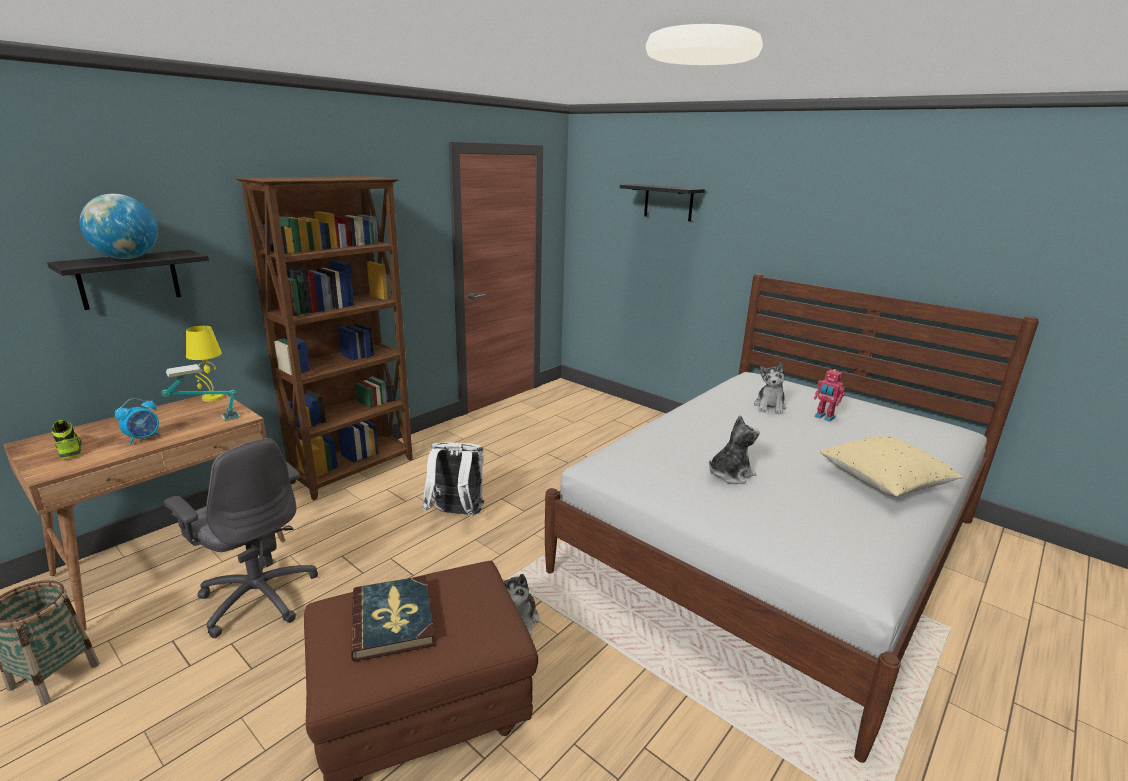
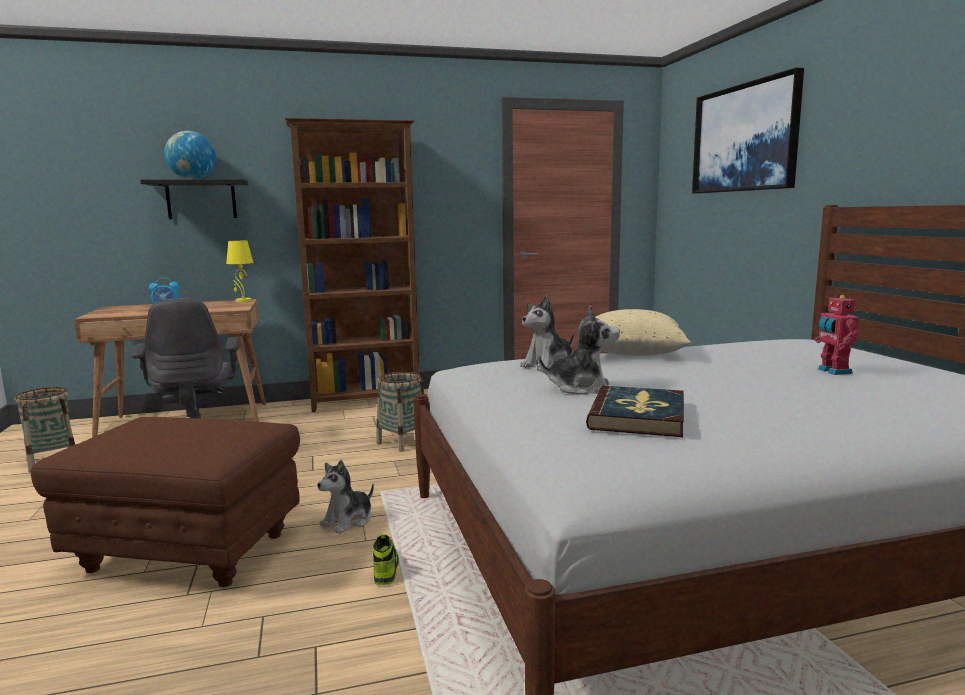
camera: 35 degrees right, 10 degrees down
(69, 449) = (123, 310): shoe -> shoe (385, 568)
(206, 422) = (213, 308): table lamp -> none
(393, 620) = (158, 431): book -> book (638, 416)
(456, 515) = (402, 442): white backpack -> basket
(668, 202) = (745, 138): black shelf -> picture
(769, 407) = (764, 357): plush toy -> plush toy (548, 365)
(883, 482) = (801, 424): beige pillow -> beige pillow (633, 353)

